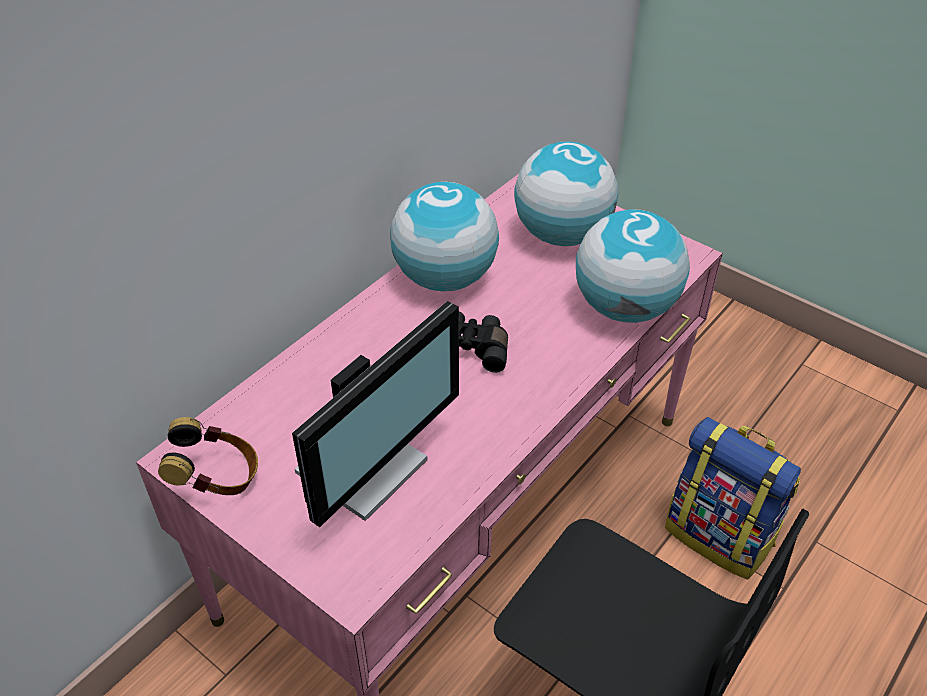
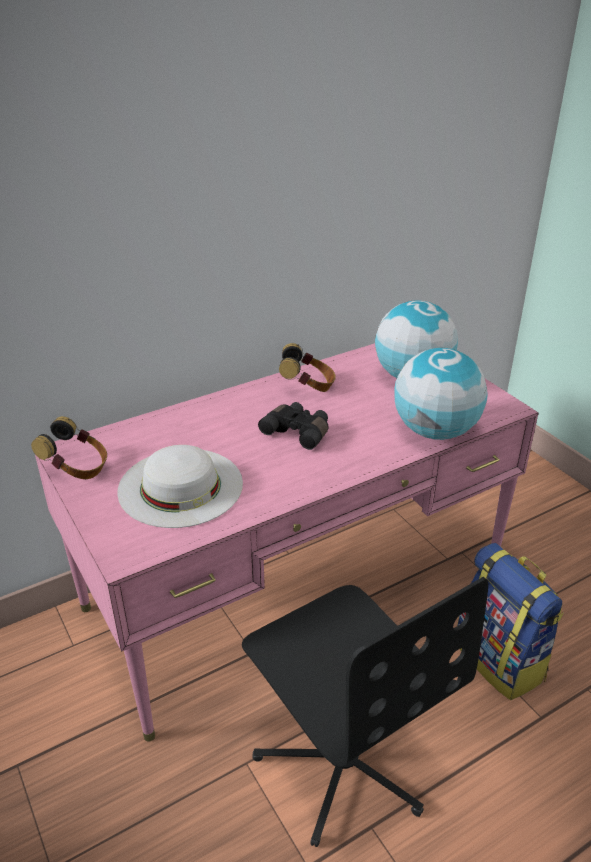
camera: 20 degrees right, 10 degrees down
(367, 468) = (180, 486): monitor -> white hat
(445, 278) = (308, 386): globe -> headphones

